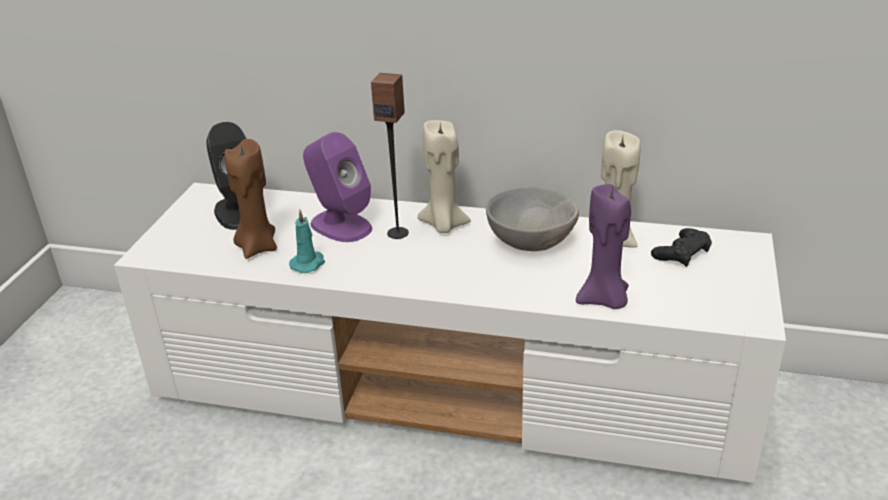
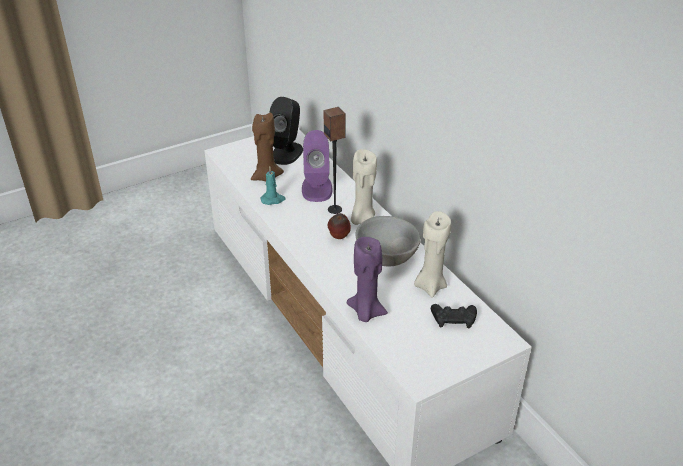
camera: 45 degrees right, 5 degrees up
(451, 255) = (338, 237): none -> apple

